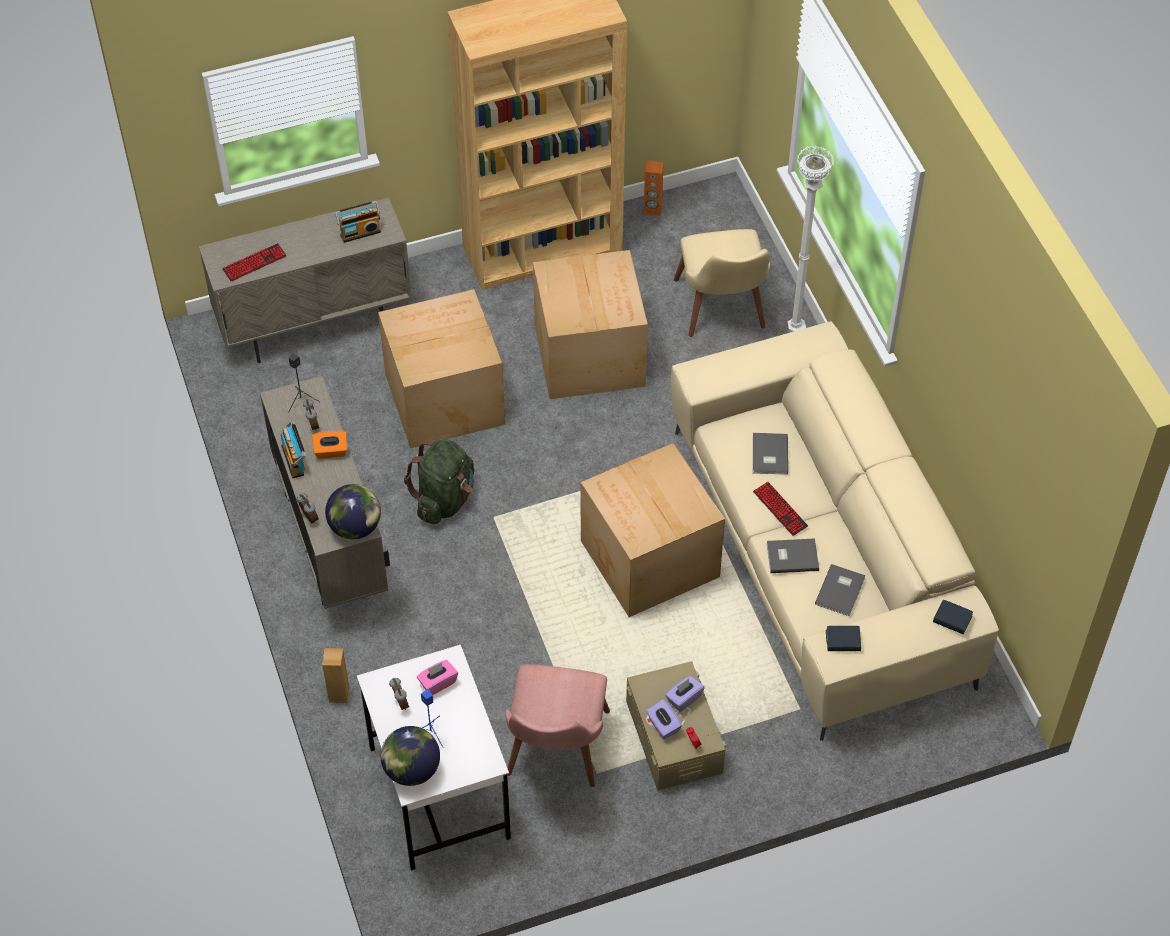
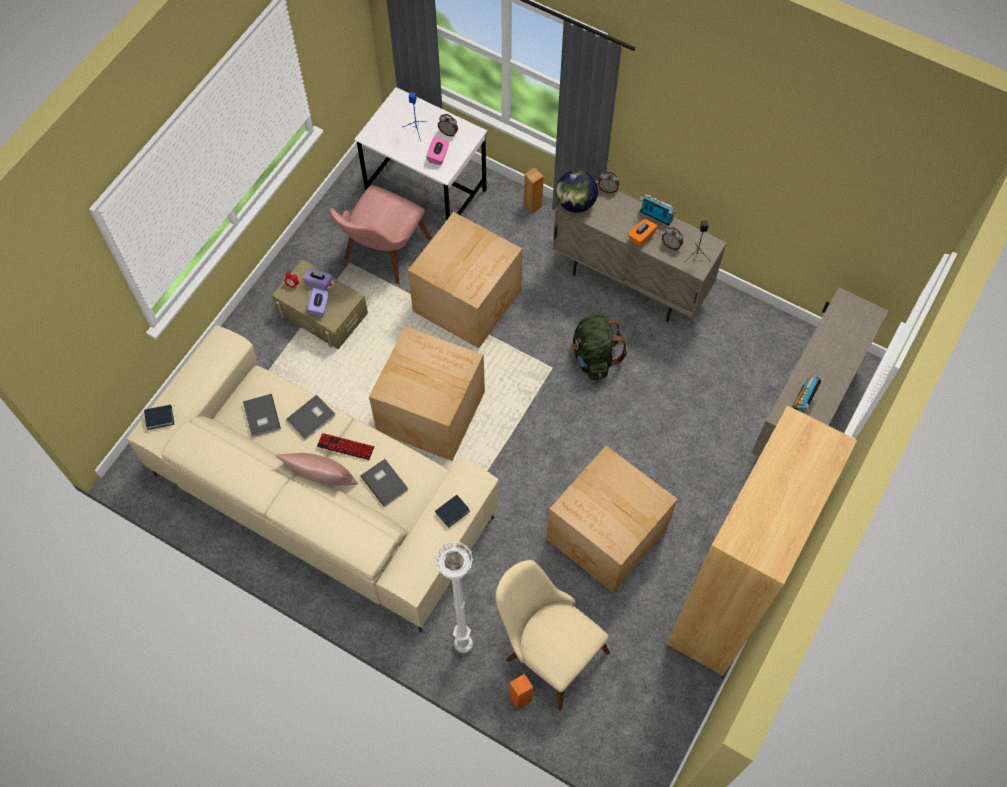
camera: 140 degrees right, 10 degrees up
(254, 263) = (838, 325): keyboard -> none
(411, 770) = (407, 105): globe -> none
(442, 398) = (667, 425): cardboard box -> cardboard box (469, 301)
(555, 756) = (381, 256): pink chair -> pink chair turned 120 degrees counterclockwise
(652, 209) = (685, 709): orange speaker -> orange speaker (520, 698)
(826, 497) = (322, 481): none -> pink pillow
(843, 641) = (222, 353): book -> book (452, 512)

